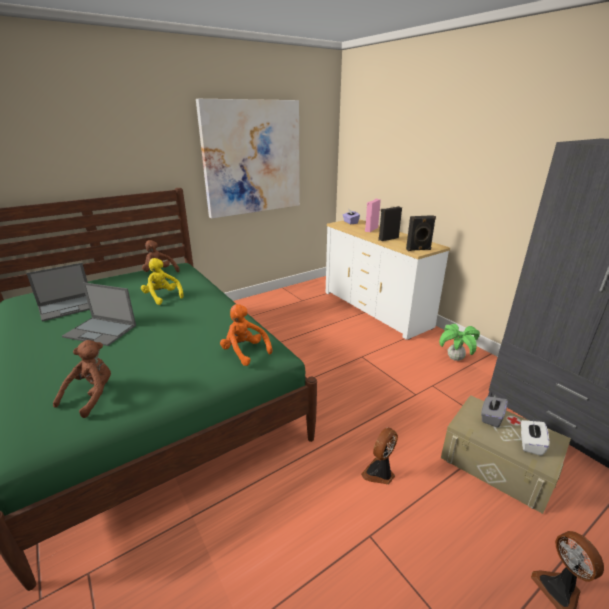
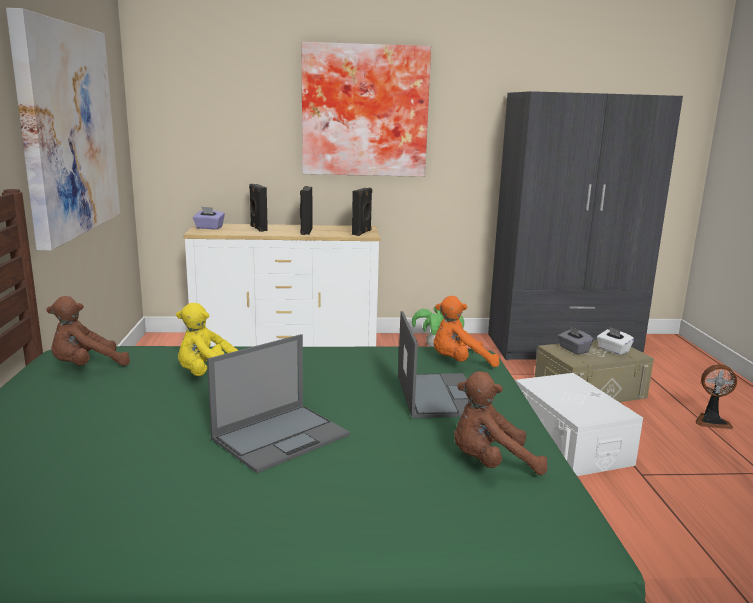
camera: 60 degrees left, 10 degrees down
(69, 307) = (102, 461): laptop -> laptop (438, 395)
(92, 396) = (490, 463): brown plush toy -> brown plush toy turned 60 degrees counterclockwise
(371, 229) = (258, 228): pink speaker -> black speaker
(379, 473) = (569, 443): fan -> white storage box
(460, 151) = (364, 111): none -> picture

